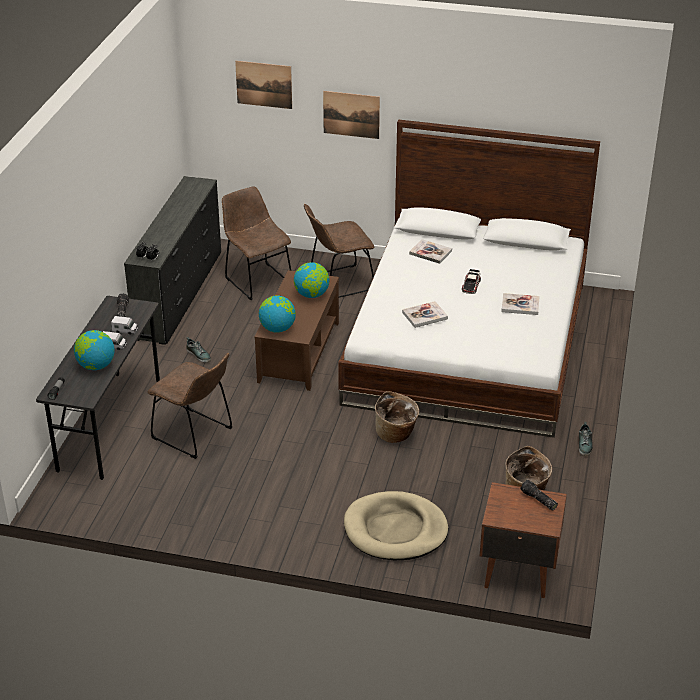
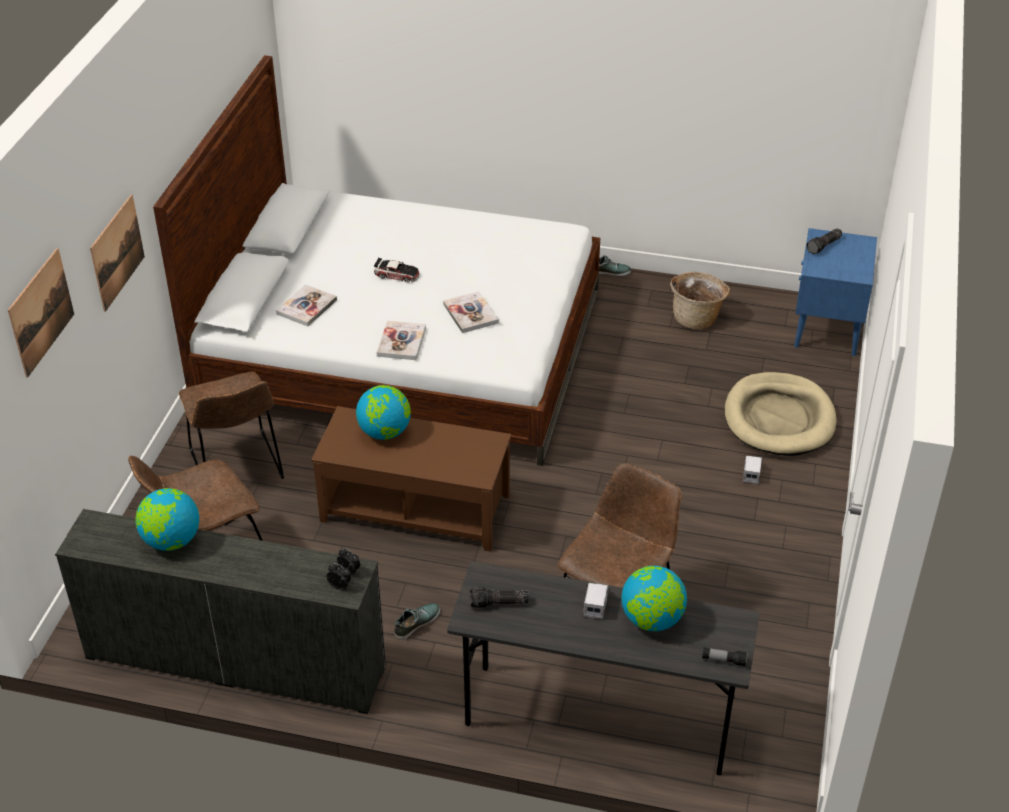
camera: 90 degrees left, 5 degrees up
(125, 330) = (552, 594): toy truck -> toy truck (751, 473)
(277, 328) = (472, 465): globe -> globe (171, 541)
(396, 434) = (600, 415): basket -> none
(517, 572) = (826, 332): brown nightstand -> blue nightstand
(520, 305) = (446, 239): book -> book (401, 342)

